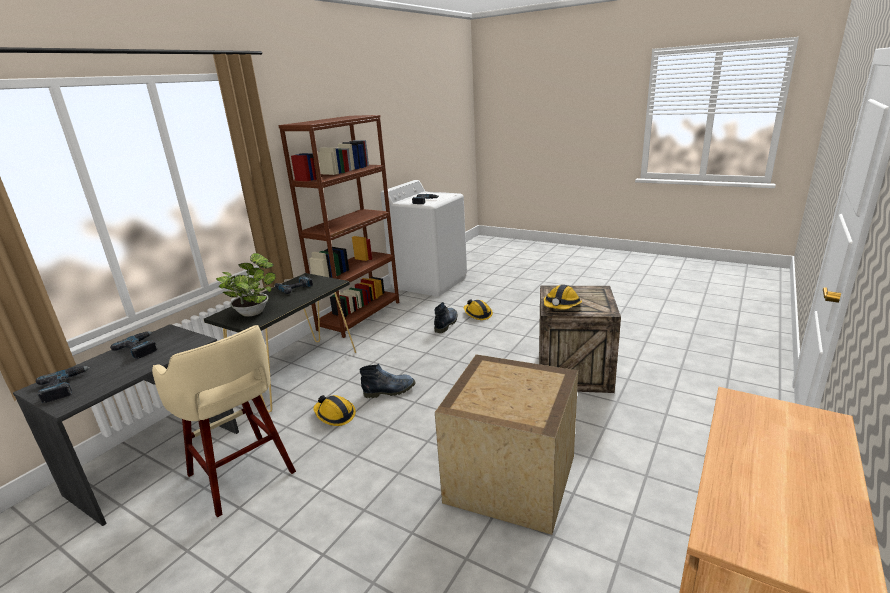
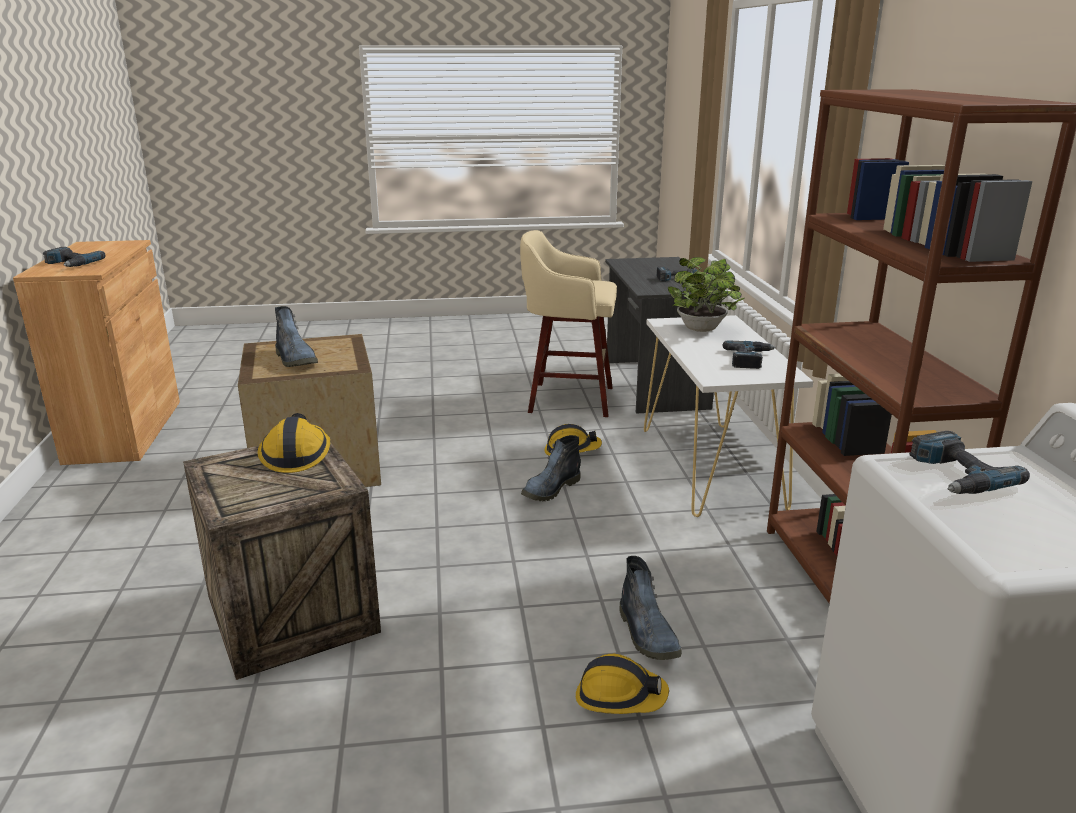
camera: 140 degrees right, 0 degrees up
(64, 387) = (653, 262): power drill -> power drill (70, 264)
(296, 372) = (710, 467): black console table -> white console table
(519, 386) = (296, 360): none -> boot

